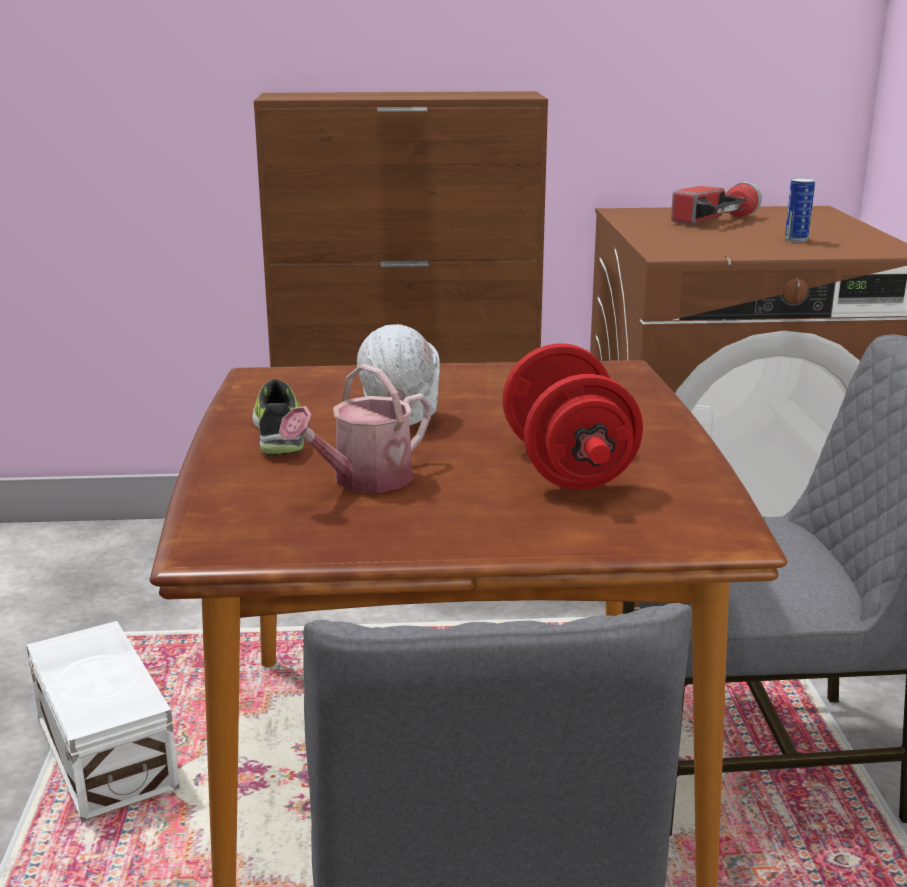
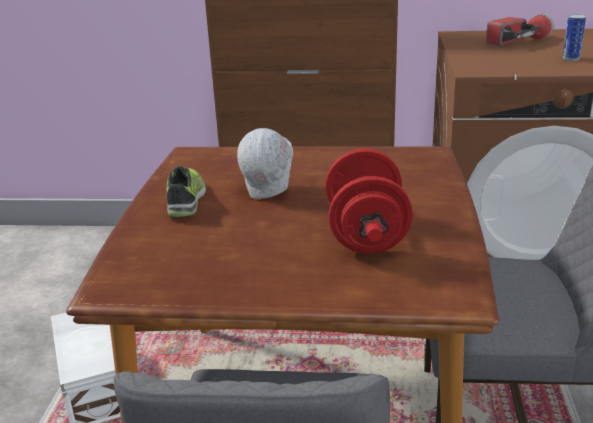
camera: 10 degrees right, 5 degrees up
(363, 480) = (226, 239): watering can -> none

